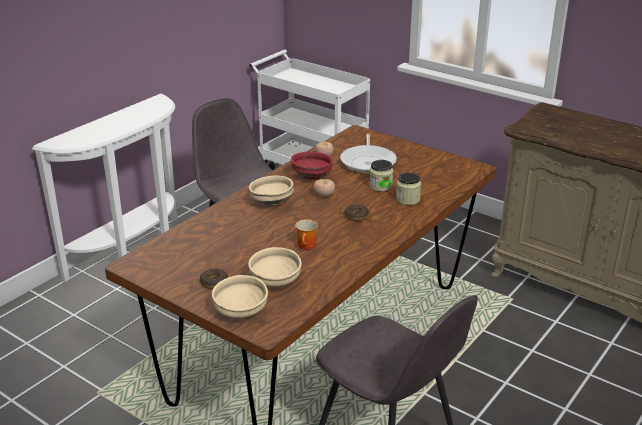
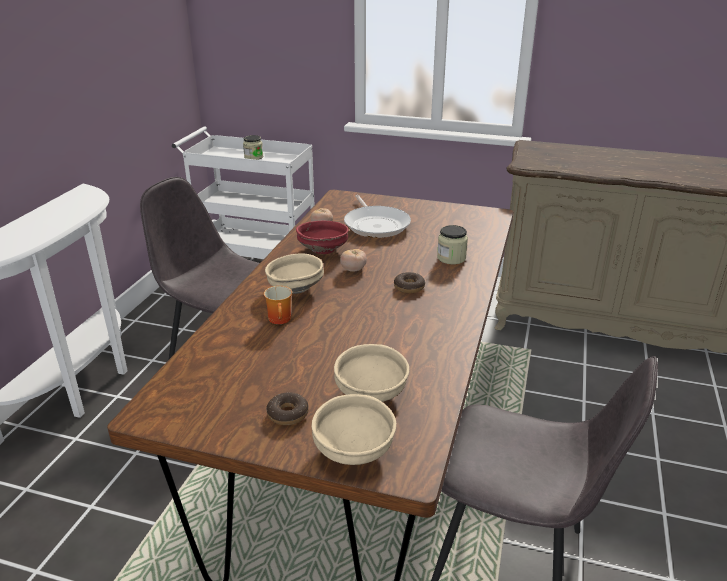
camera: 20 degrees left, 0 degrees up
(307, 246) = (378, 335): mug -> mug (281, 319)
(380, 186) = (410, 248): jar -> jar (253, 157)

